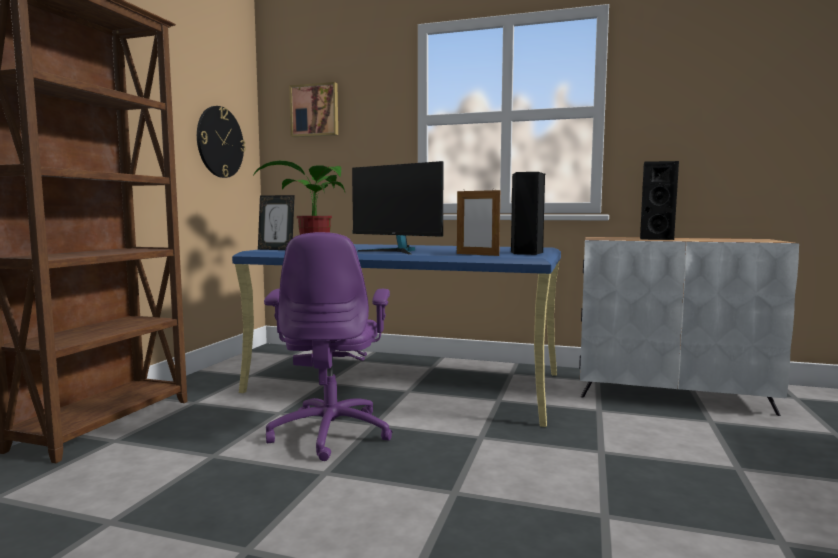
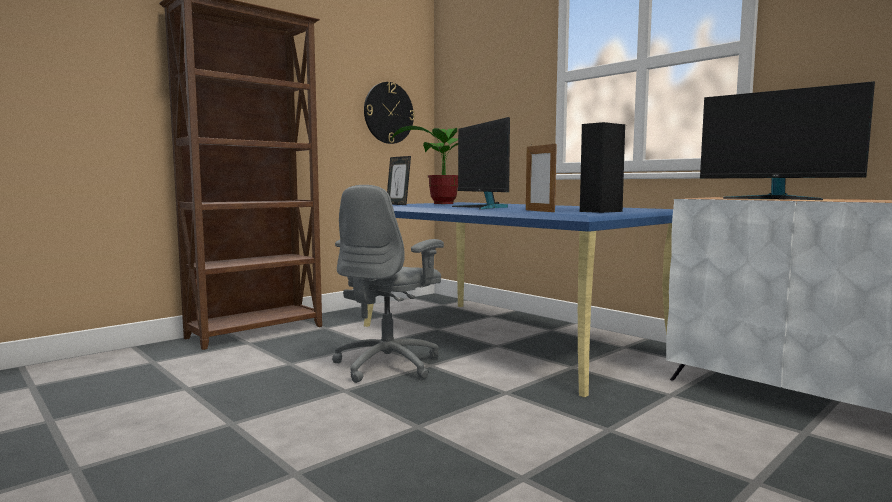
camera: 30 degrees right, 0 degrees up
(315, 110) = (474, 78): picture -> none
(332, 433) = (389, 365): purple office chair -> grey office chair
(654, 239) = (776, 199): black speaker -> monitor

